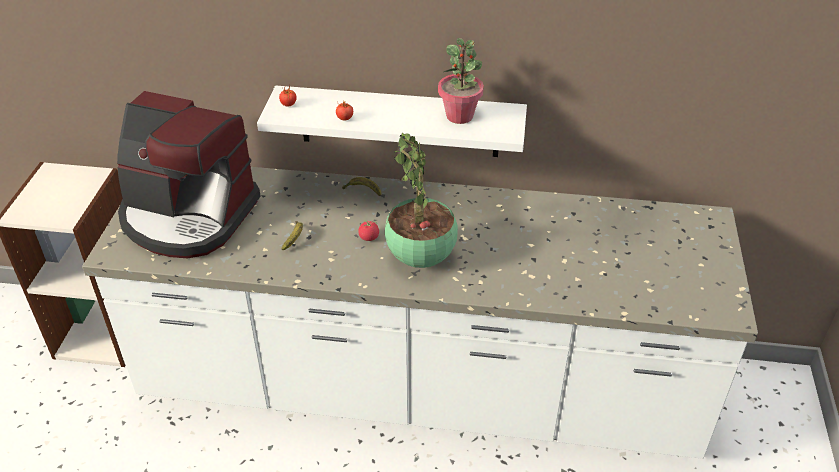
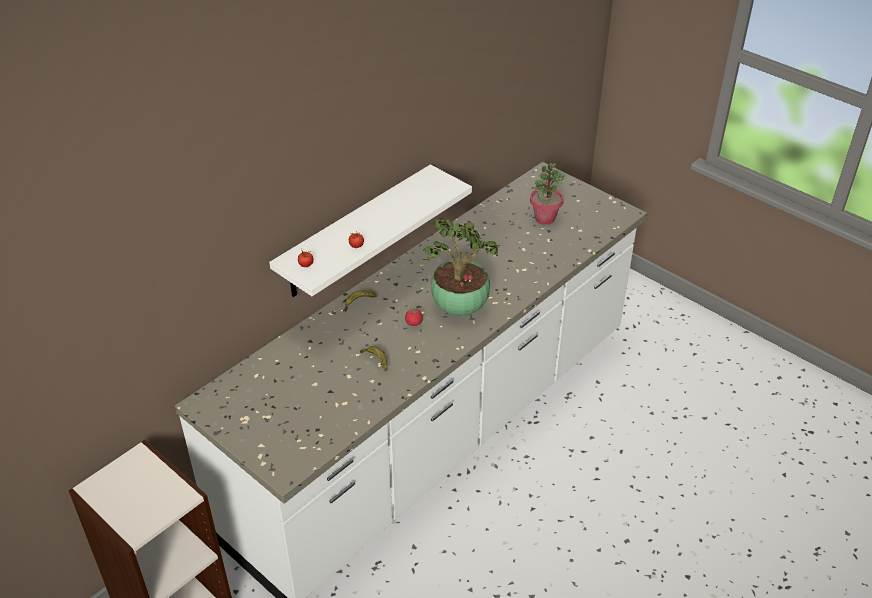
camera: 55 degrees left, 0 degrees up
(188, 216) = (286, 409): coffee machine -> none
(460, 116) = (412, 196): potted plant -> potted plant (545, 218)

